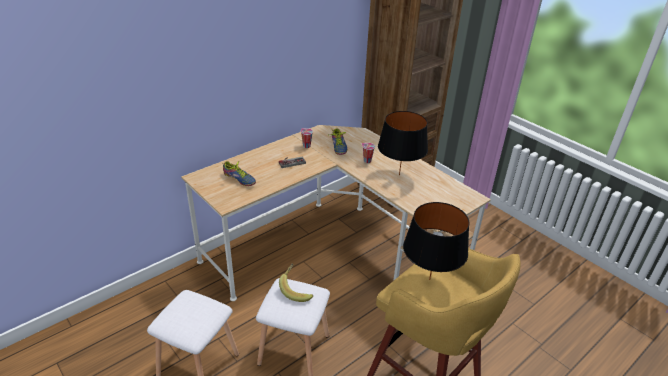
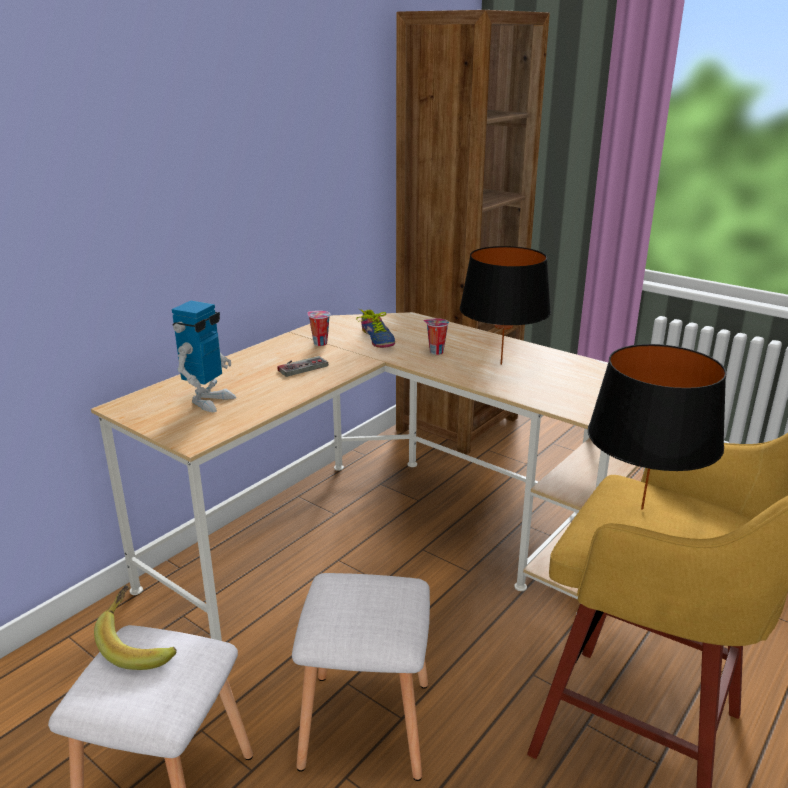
camera: 10 degrees left, 10 degrees down
(238, 179) = (208, 401): shoe -> toy robot
(296, 289) = (364, 587): banana -> banana (140, 644)

